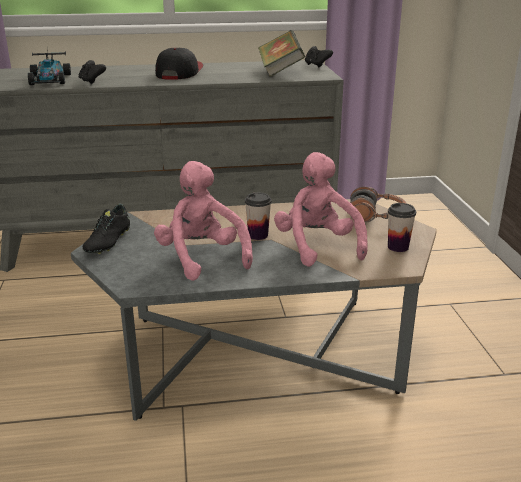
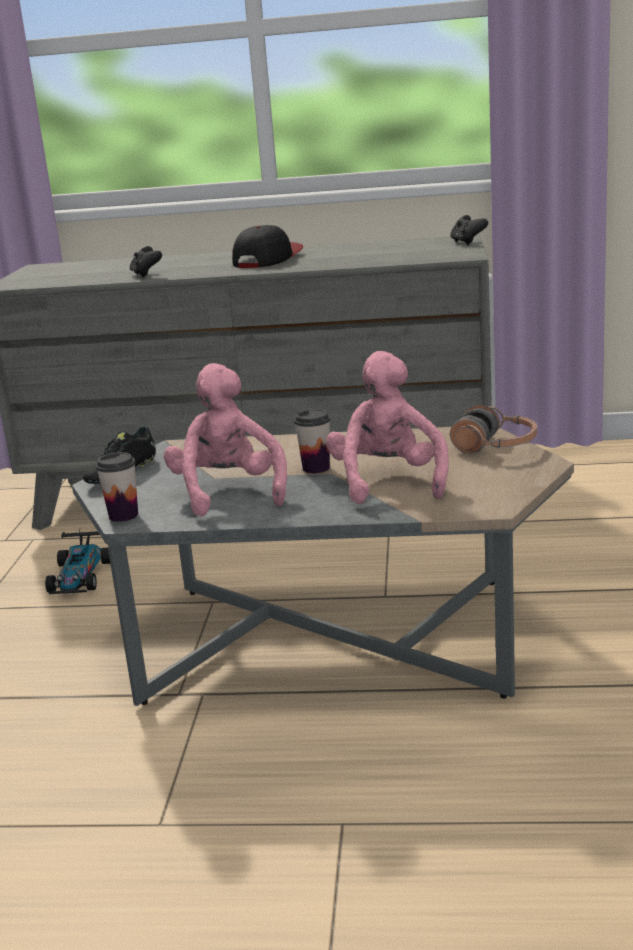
camera: 15 degrees right, 5 degrees down
(49, 79) = (96, 274): toy car -> toy car (80, 576)
(280, 71) = (407, 252): book -> none
(398, 247) = (500, 484): cup -> cup (123, 515)

